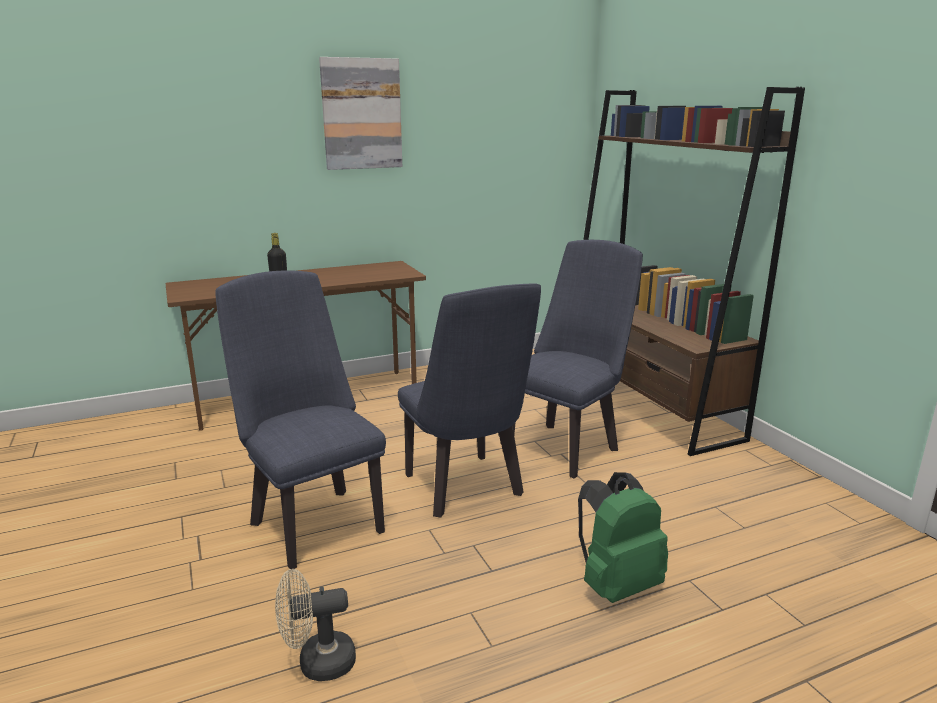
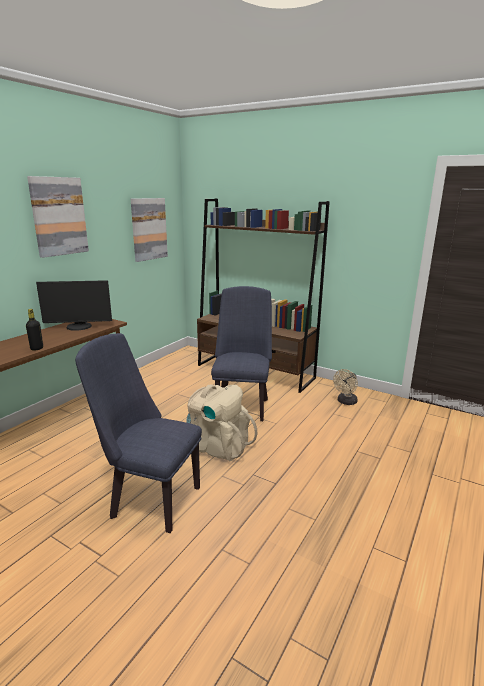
camera: 35 degrees left, 0 degrees up
(317, 663) = (245, 574): beige fan -> beige fan (345, 402)
(360, 272) = (79, 327): none -> monitor
(467, 490) = (218, 446): blue chair -> beige backpack
(518, 141) = (148, 229): none -> picture
(616, 584) = (333, 465): green backpack -> none

